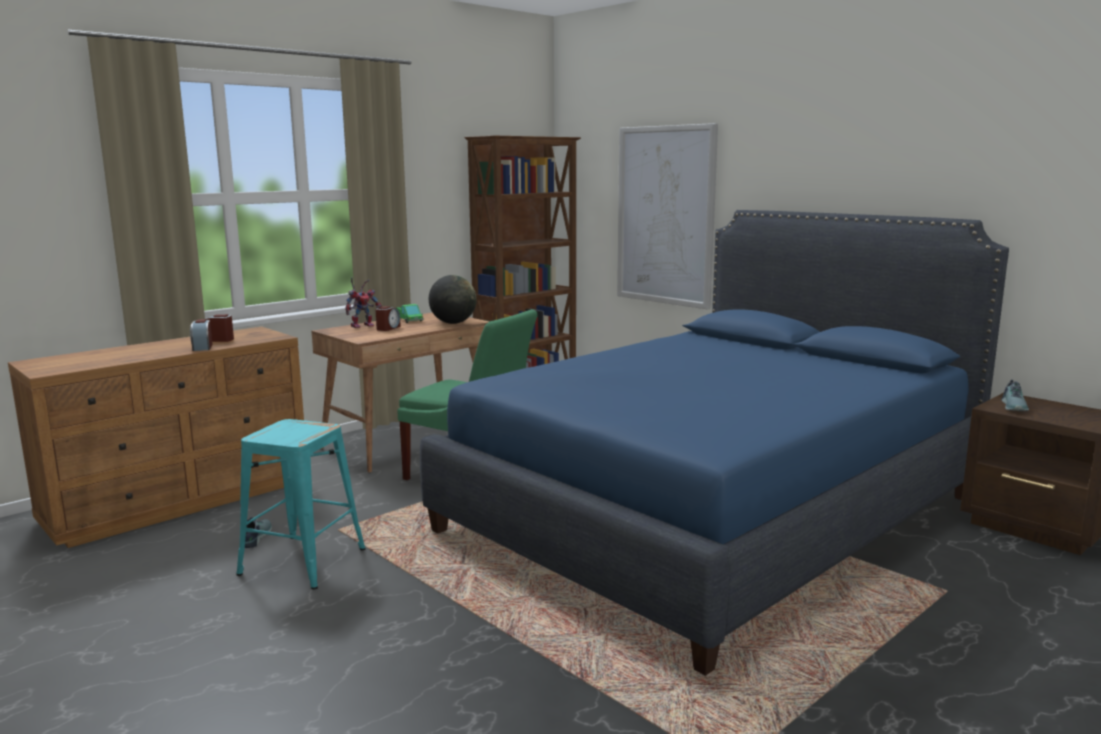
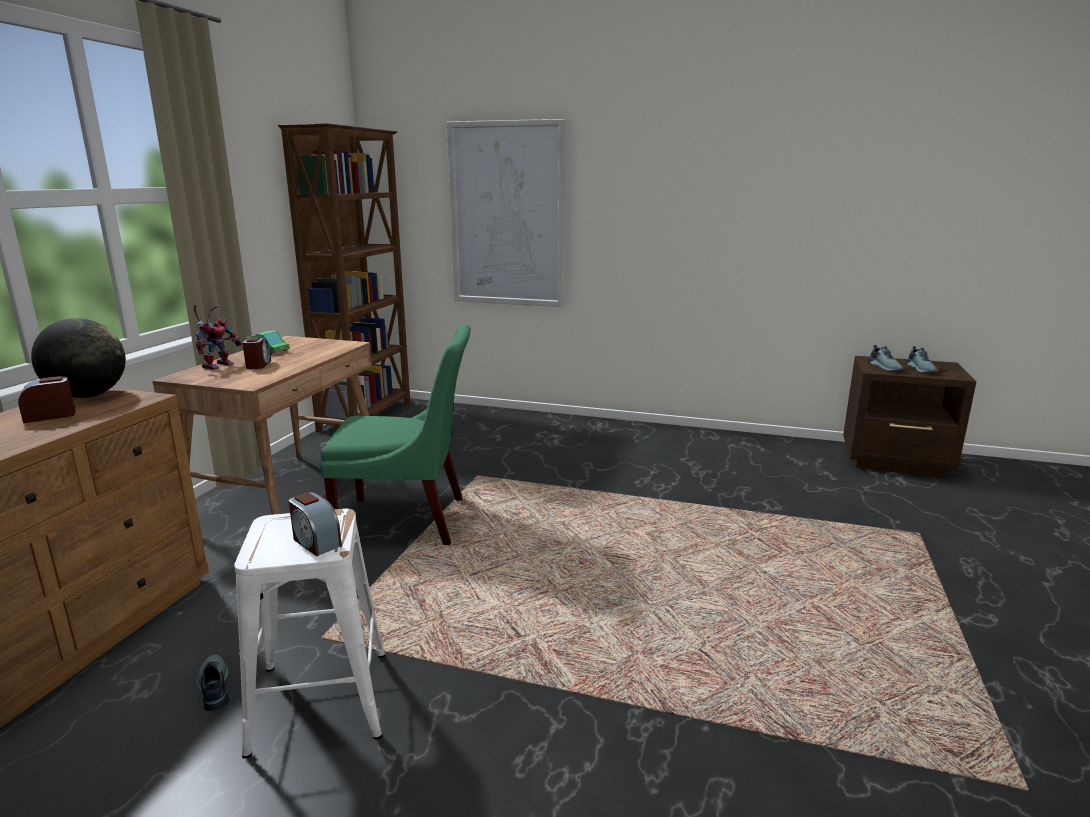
camera: 30 degrees left, 5 degrees up
(202, 347) = (41, 432): alarm clock -> alarm clock (315, 542)
(302, 561) = (318, 700): turquoise stool -> white stool
(453, 323) = (329, 348): globe -> globe (88, 396)
(713, 513) = (678, 506): blue bed -> none
(1061, 414) = (922, 369): none -> shoe

